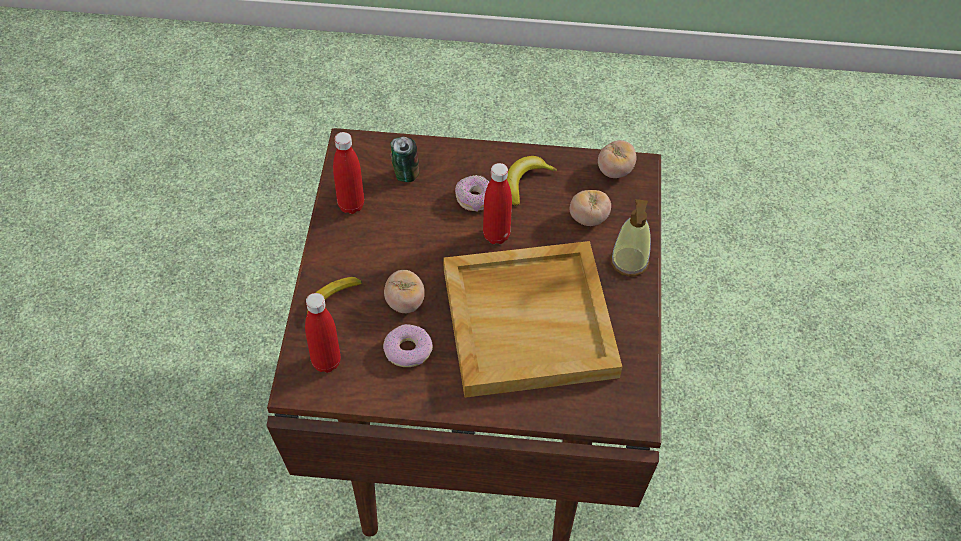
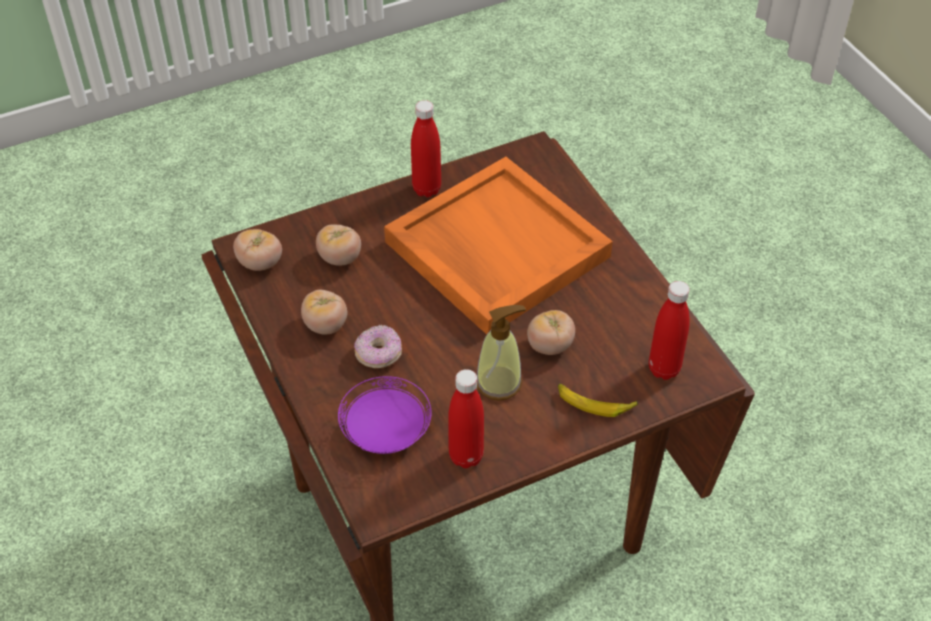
camera: 120 degrees left, 5 degrees down
(405, 174) = (386, 431): can -> purple plate
(408, 350) = (599, 317): donut -> none
(496, 235) = (414, 316): red bottle -> red bottle (426, 189)
(524, 182) = (325, 325): banana -> tomato
(530, 320) = (495, 249): beige tray -> orange tray
(629, 262) = (373, 210): soap dispenser -> soap dispenser (499, 382)

